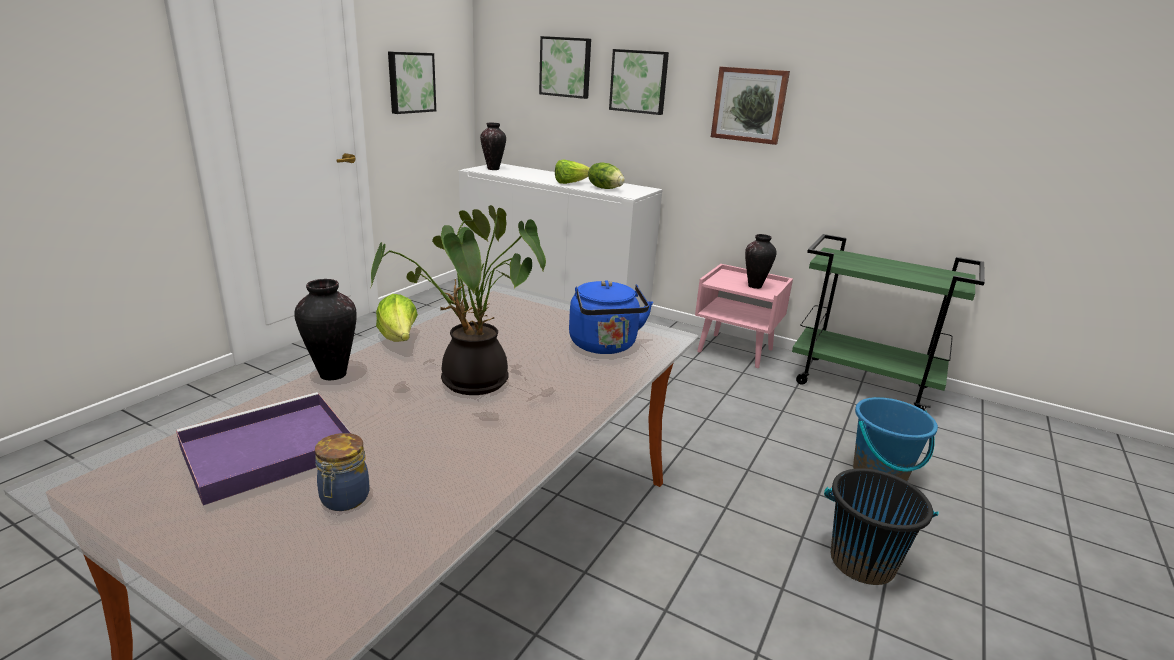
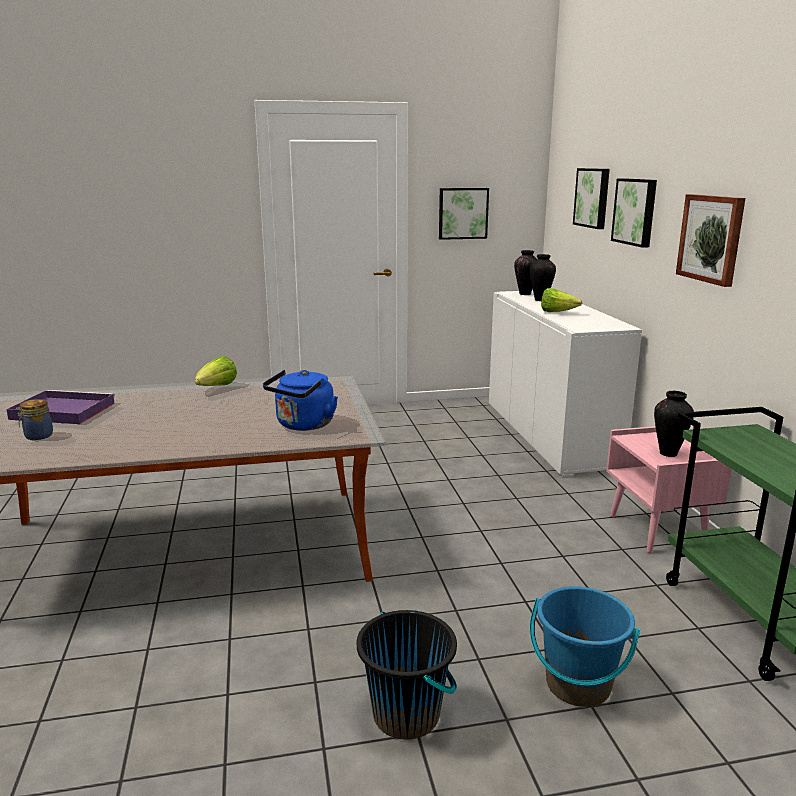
camera: 50 degrees right, 5 degrees down
(332, 374) = (152, 393): vase -> vase (540, 300)
(469, 383) = (188, 416): potted plant -> none
(605, 188) = (577, 321): lettuce -> none

